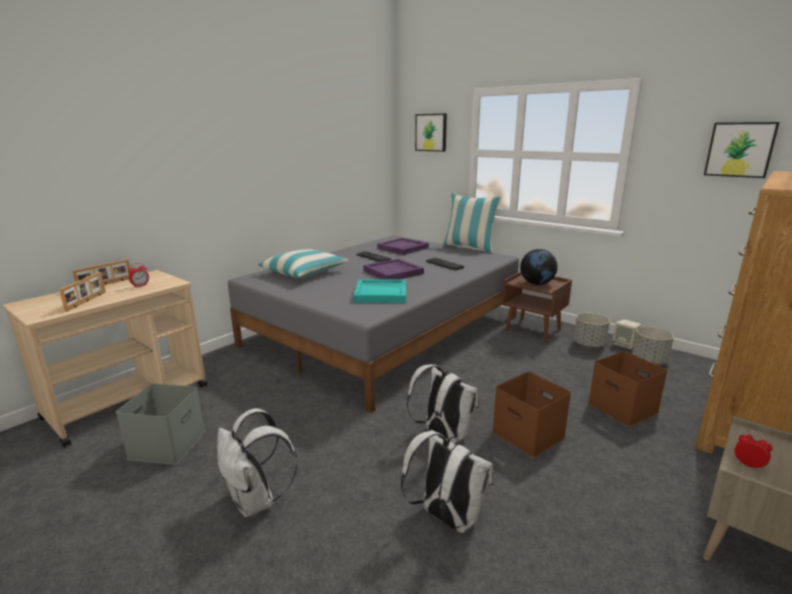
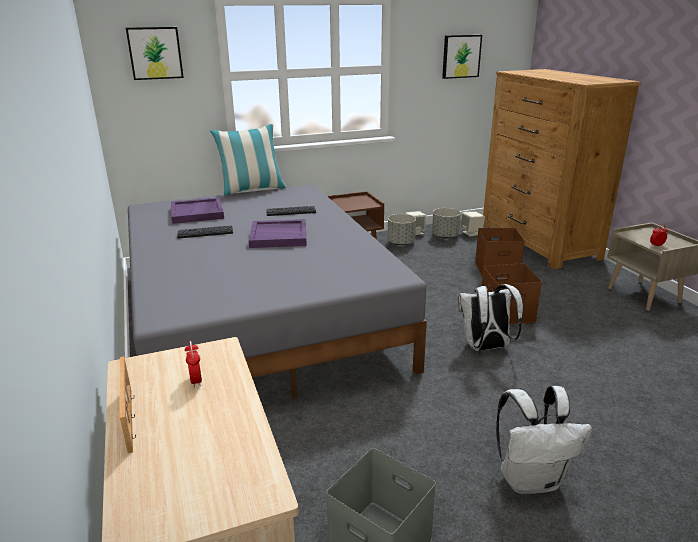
camera: 60 degrees left, 5 degrees up
(87, 301) = (223, 438): picture frame -> none
(304, 273) = (199, 279): pillow -> none
(381, 293) = (340, 256): turquoise tray -> none
(446, 517) = (589, 380): white backpack -> none
(537, 284) = (354, 204): globe -> none
(688, 373) = (471, 233): none -> beige speaker

